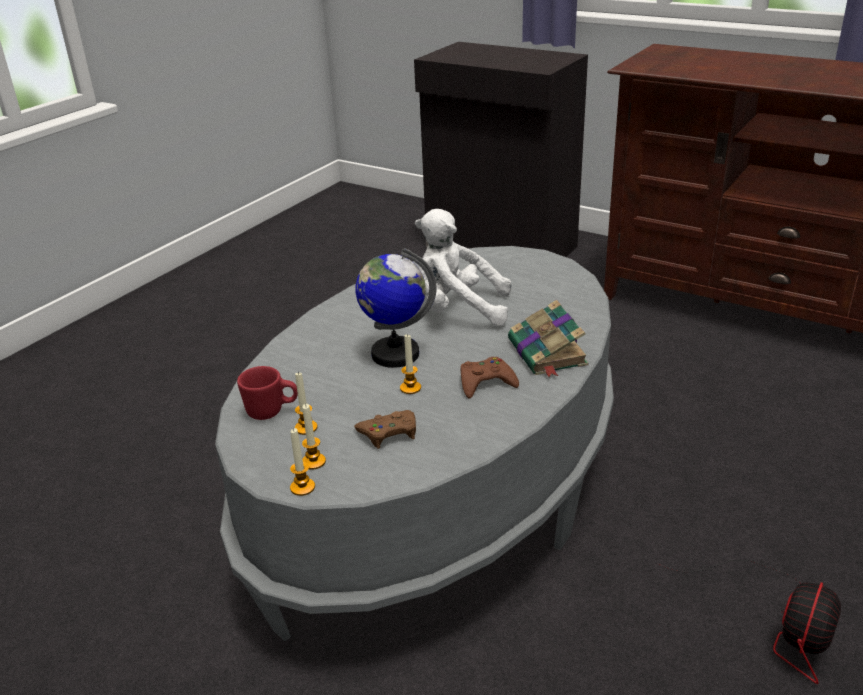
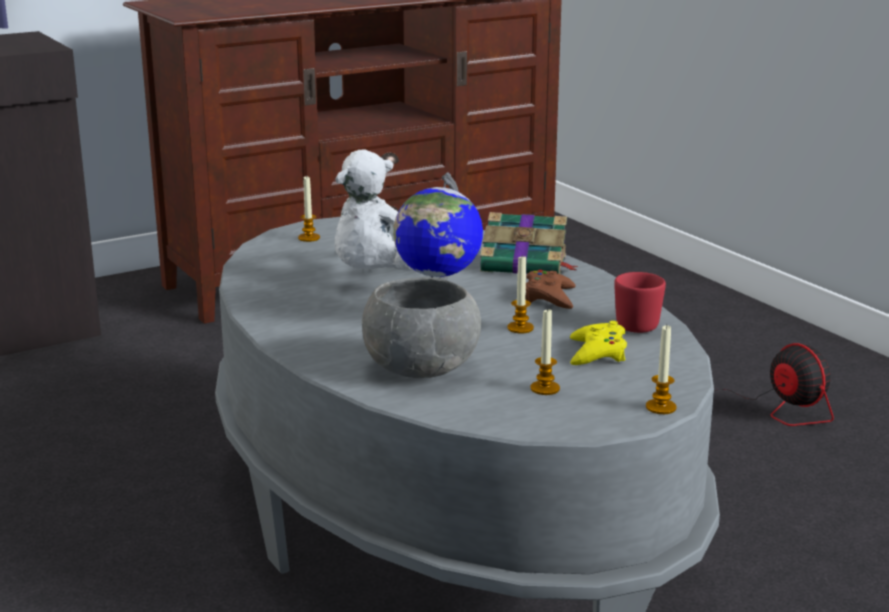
camera: 65 degrees left, 10 degrees down
(272, 411) = (489, 401): red mug -> red mug (639, 324)
(309, 372) = (422, 368): none -> grey bowl
(313, 462) = (617, 395): candle -> candle (309, 238)
(389, 433) = (597, 352): brown game controller -> yellow game controller

